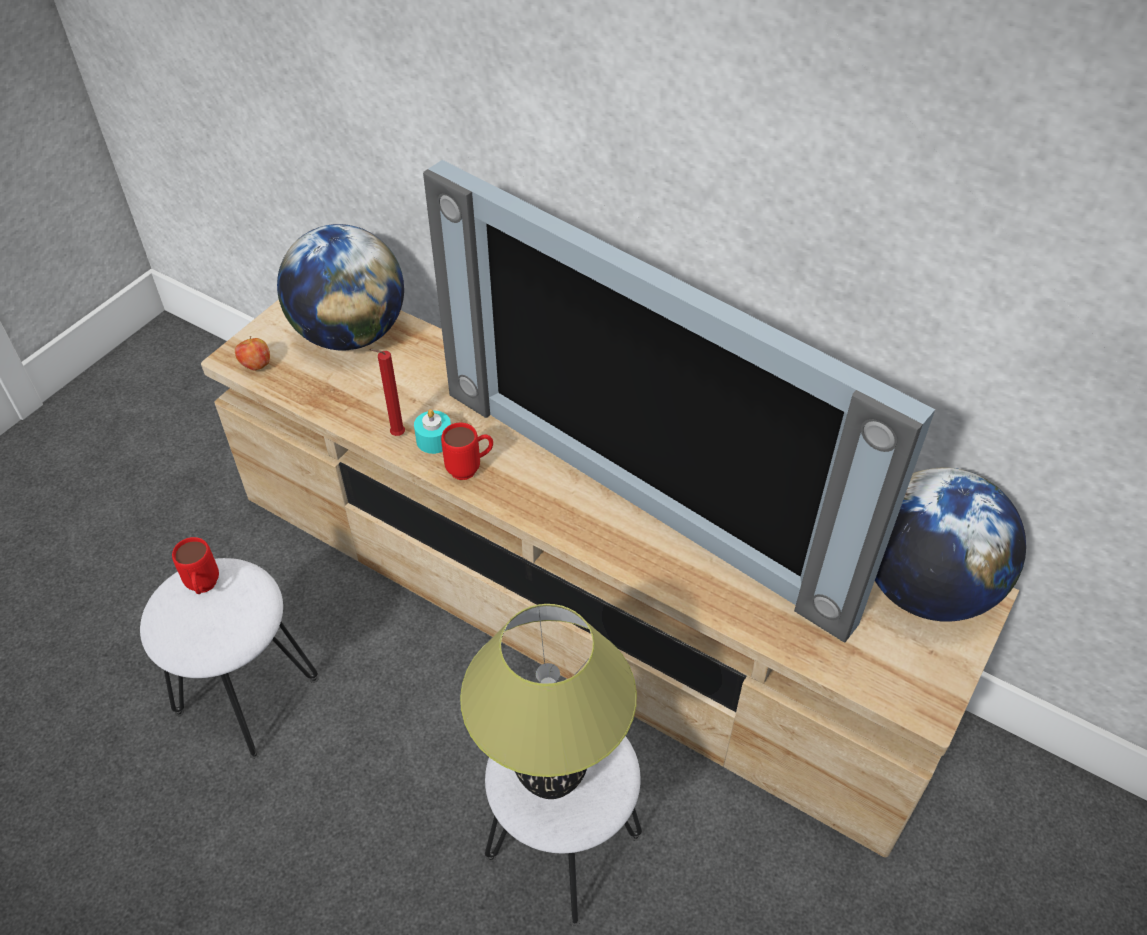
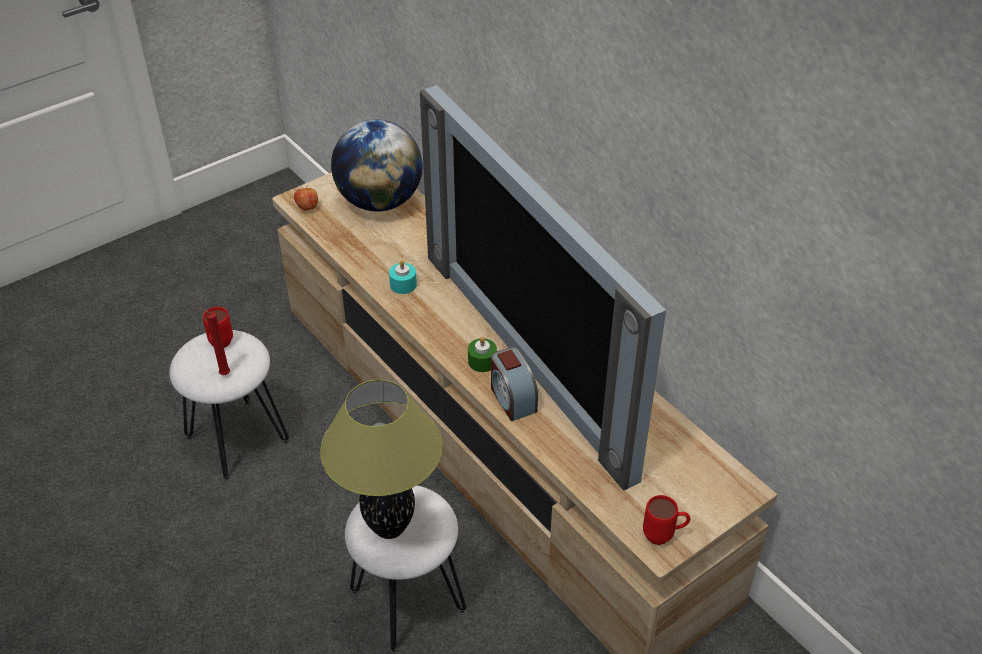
camera: 20 degrees right, 5 degrees down
(395, 435) = (378, 275): red candle -> red candle (223, 374)
(470, 469) = (418, 310): red mug -> red mug (664, 536)
(586, 518) = (482, 361): none -> green candle
(648, 558) = (512, 398): none -> alarm clock
(925, 588) = (704, 473): globe -> none

